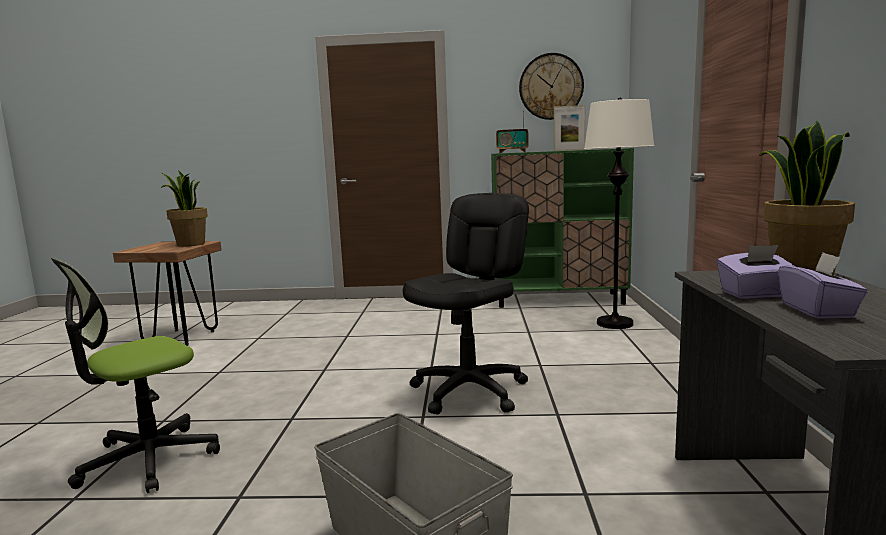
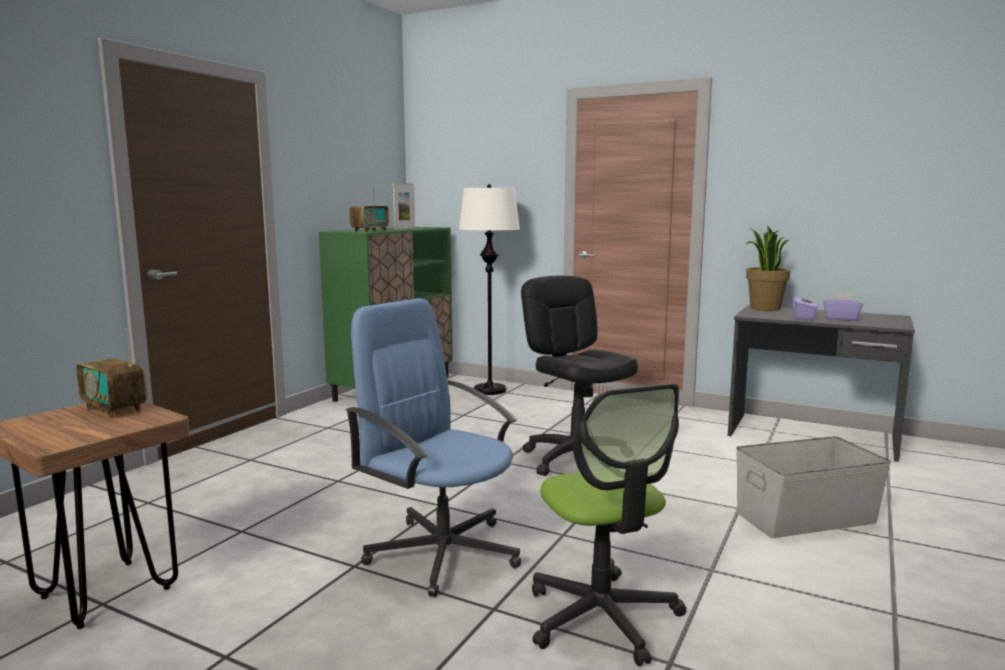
camera: 65 degrees left, 0 degrees up
(190, 244) = (114, 409): potted plant -> radio
(246, 388) = (442, 552): none -> blue office chair
(551, 86) = (357, 158): wall clock -> none

